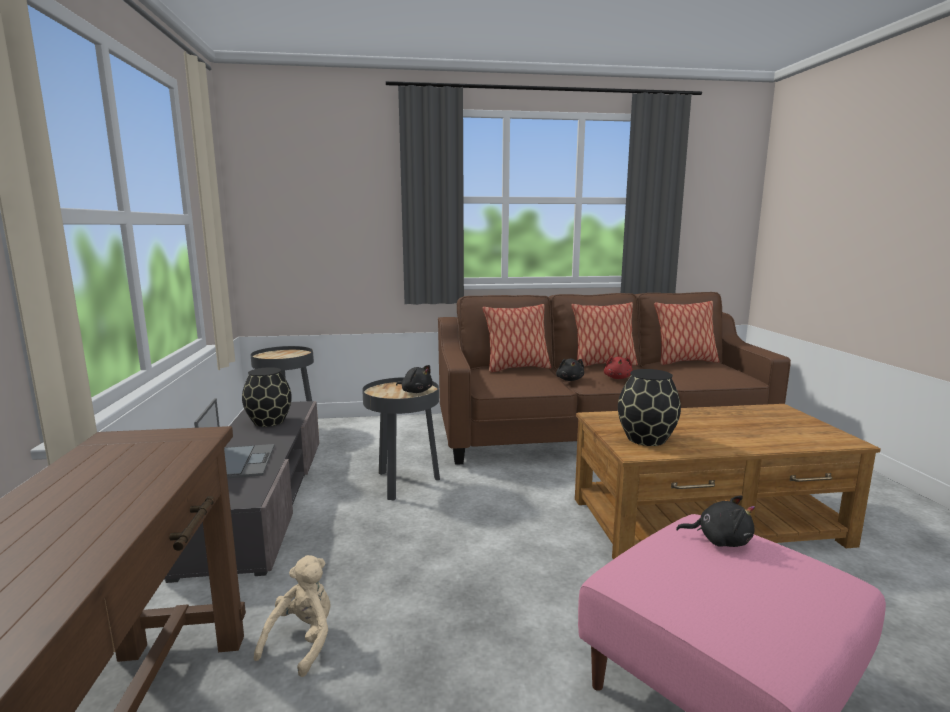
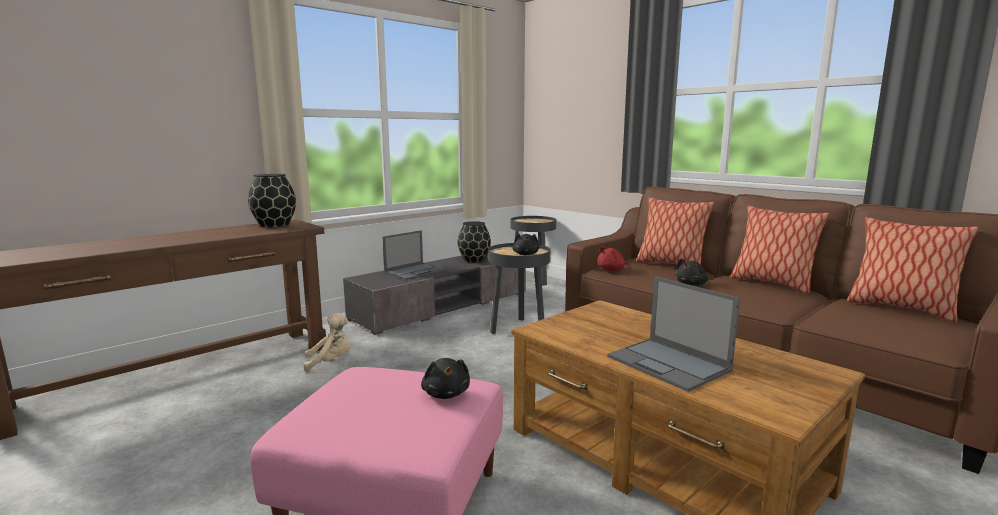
camera: 55 degrees right, 0 degrees up
(617, 378) = (740, 295): red plush toy -> red plush toy (612, 270)
(645, 439) = (578, 328): black vase -> black vase (274, 224)
(747, 437) = (669, 364): none -> laptop

